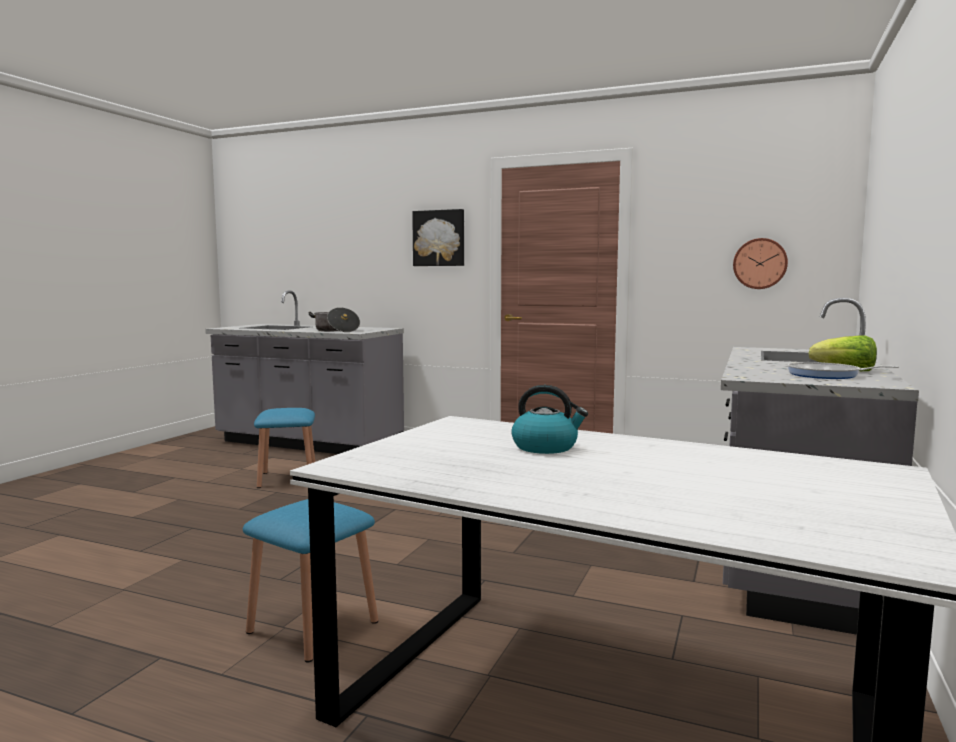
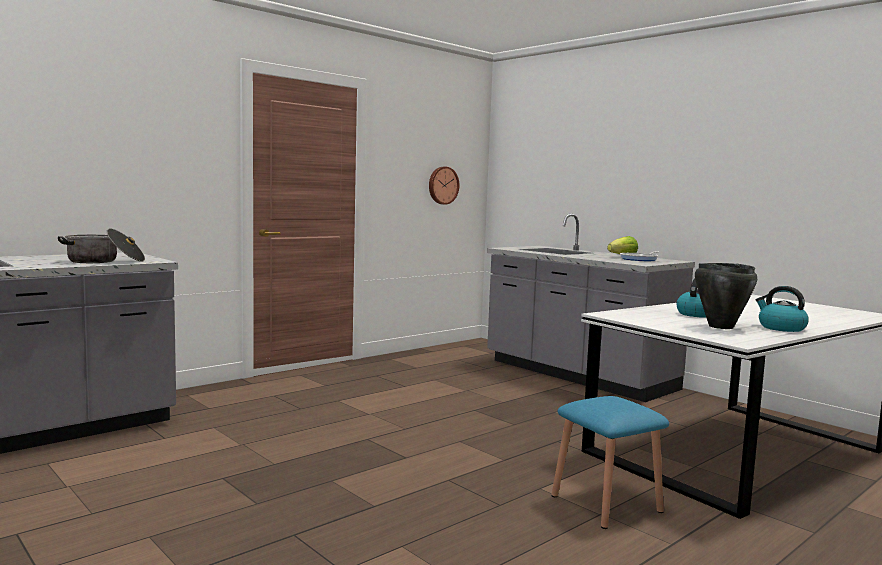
camera: 65 degrees left, 0 degrees up
(287, 478) = (175, 466): blue stool -> none
(439, 238) = (179, 140): picture -> none
(450, 457) = (720, 326): none -> black cooking pot
(500, 483) = (781, 328): none -> kettle

